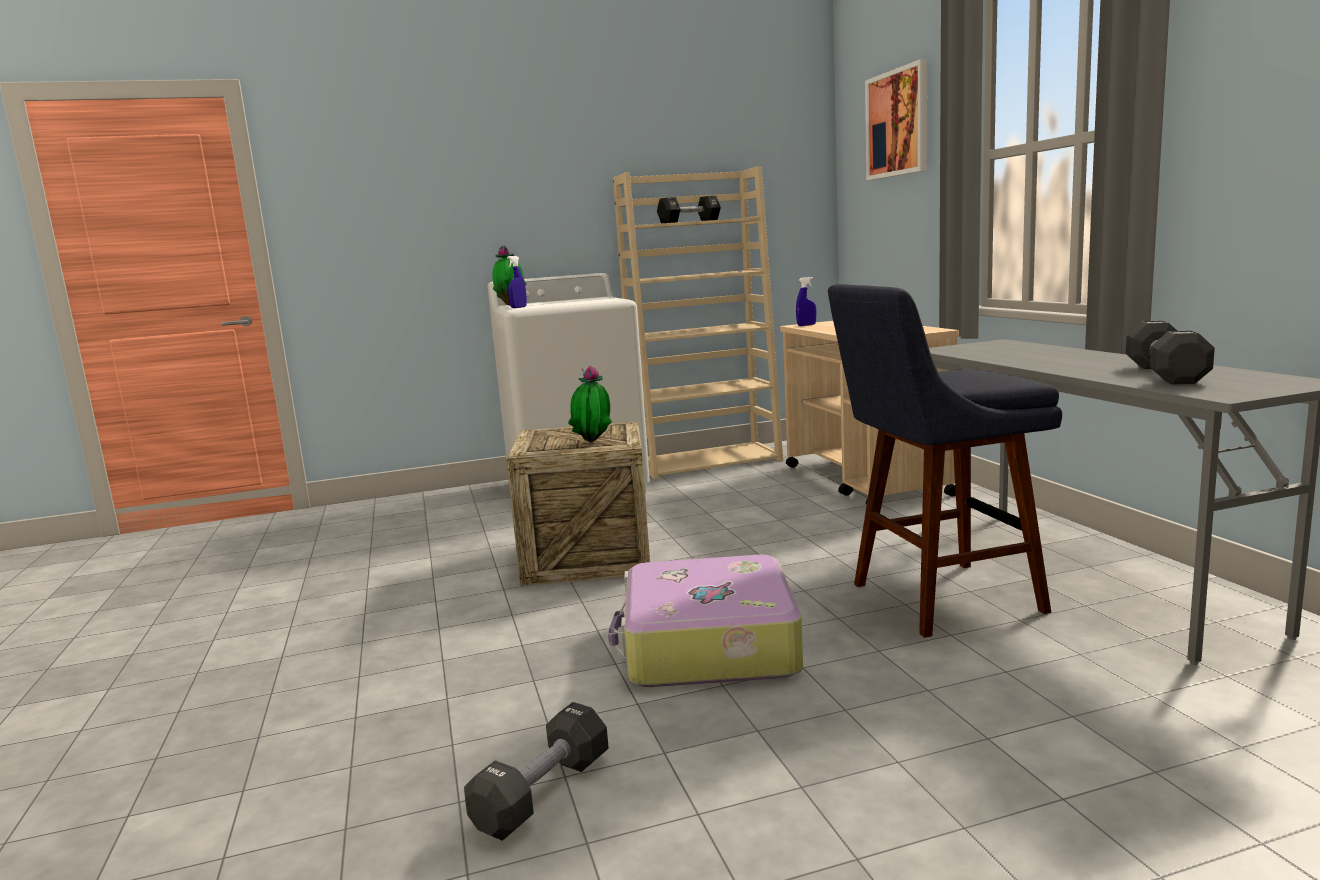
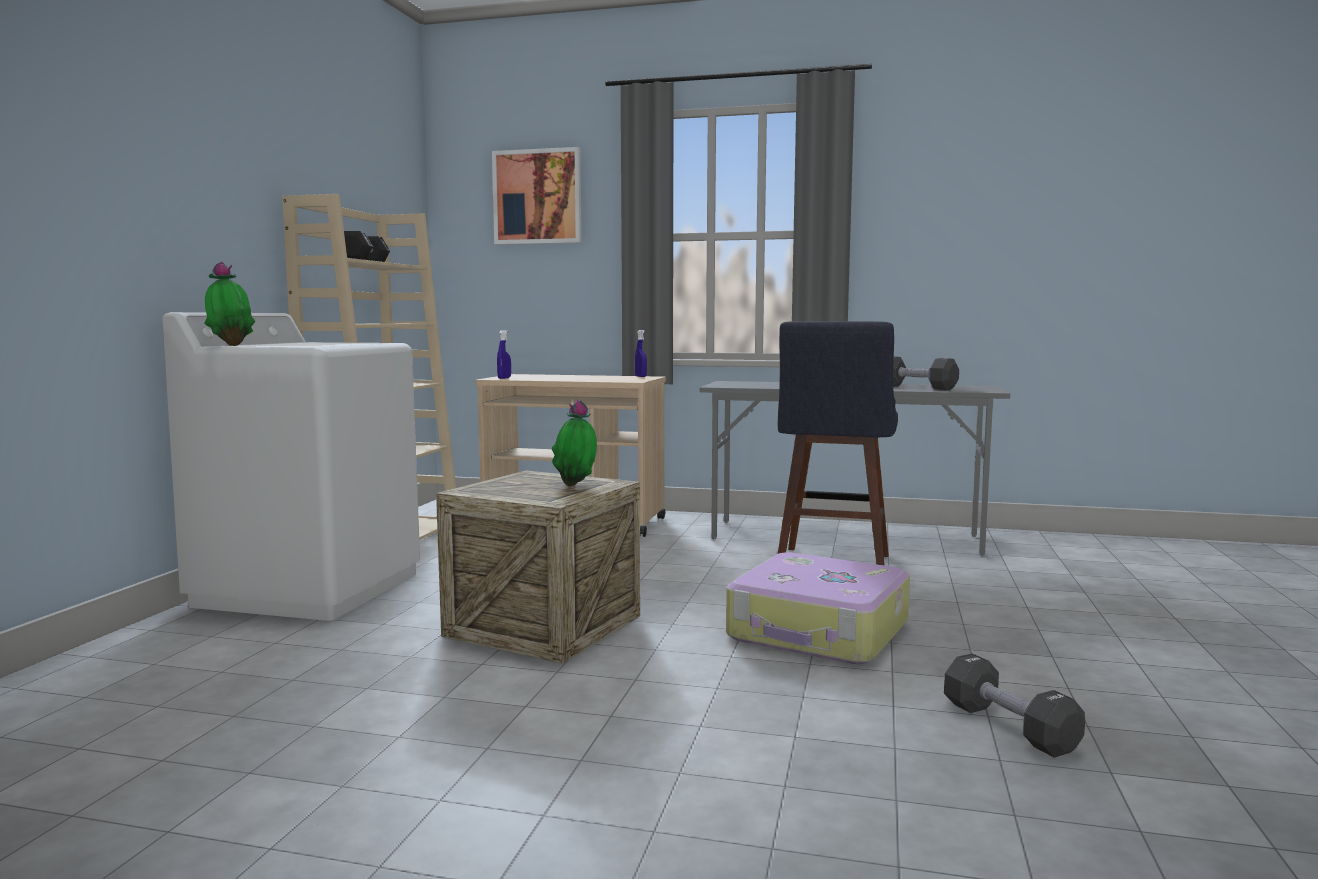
camera: 60 degrees left, 5 degrees down
(518, 307) = (297, 346): blue spray bottle -> blue spray bottle (640, 376)

